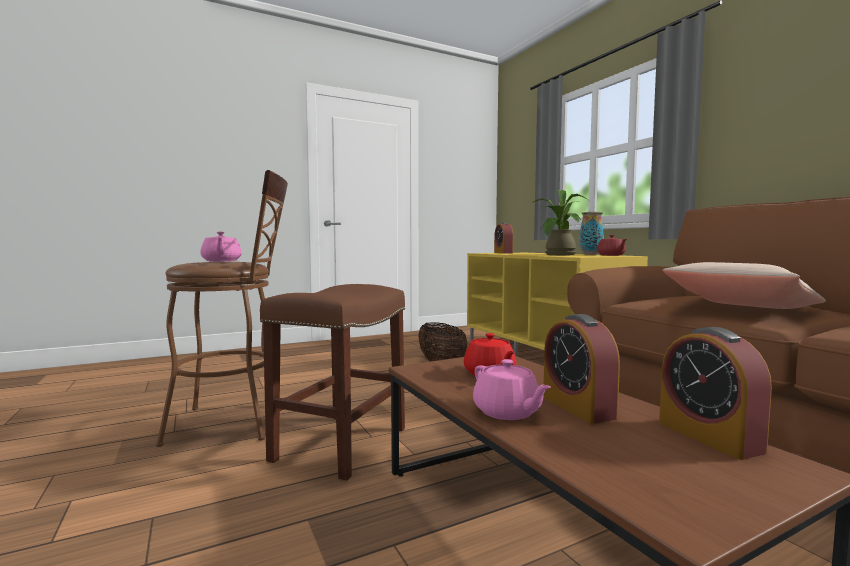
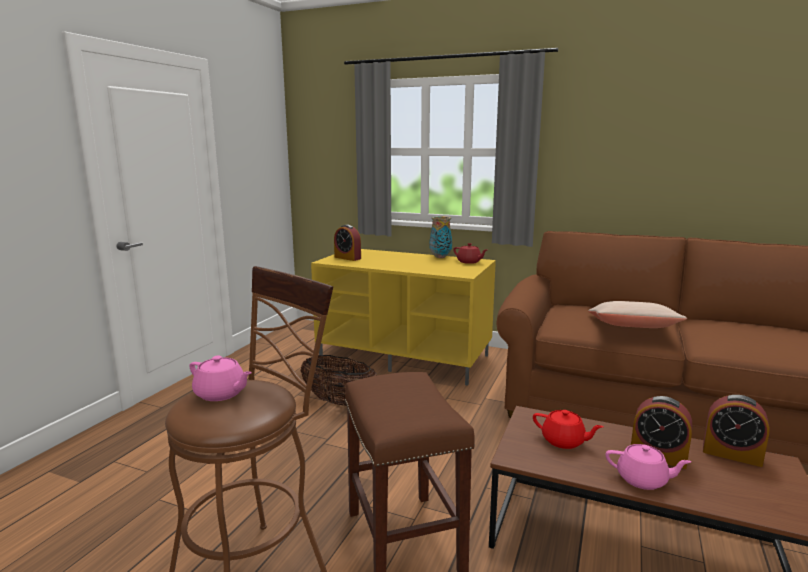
camera: 40 degrees left, 10 degrees up
(559, 255) = (426, 265): potted plant -> none

